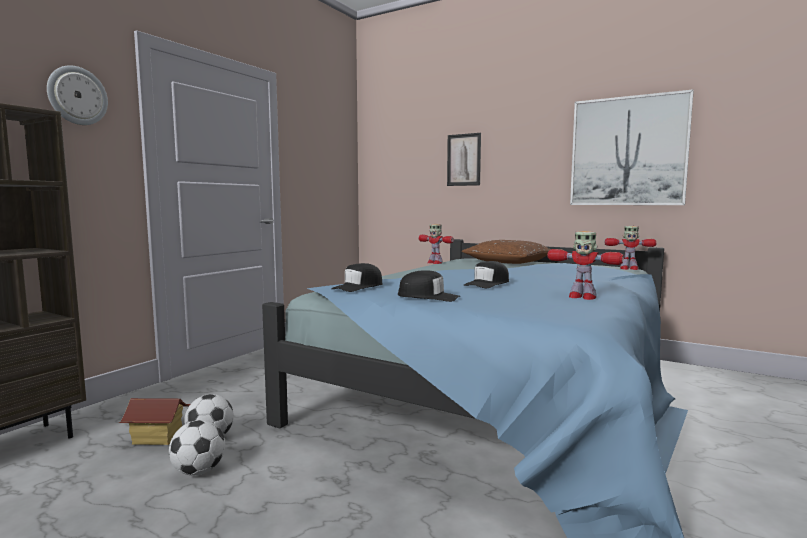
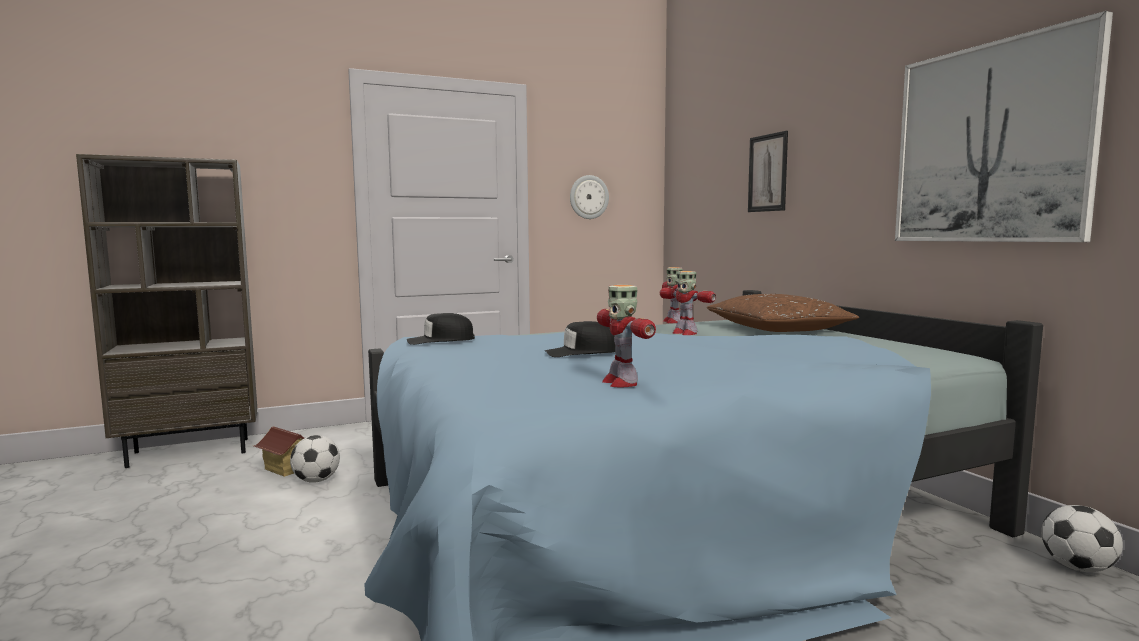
camera: 35 degrees right, 0 degrees up
(77, 96) = (288, 140): wall clock -> wall clock (588, 197)
(198, 471) = (266, 504): football -> football (1077, 568)
(428, 297) = (456, 359): black cap -> none
(628, 268) = (944, 356): toy robot -> toy robot (684, 333)

